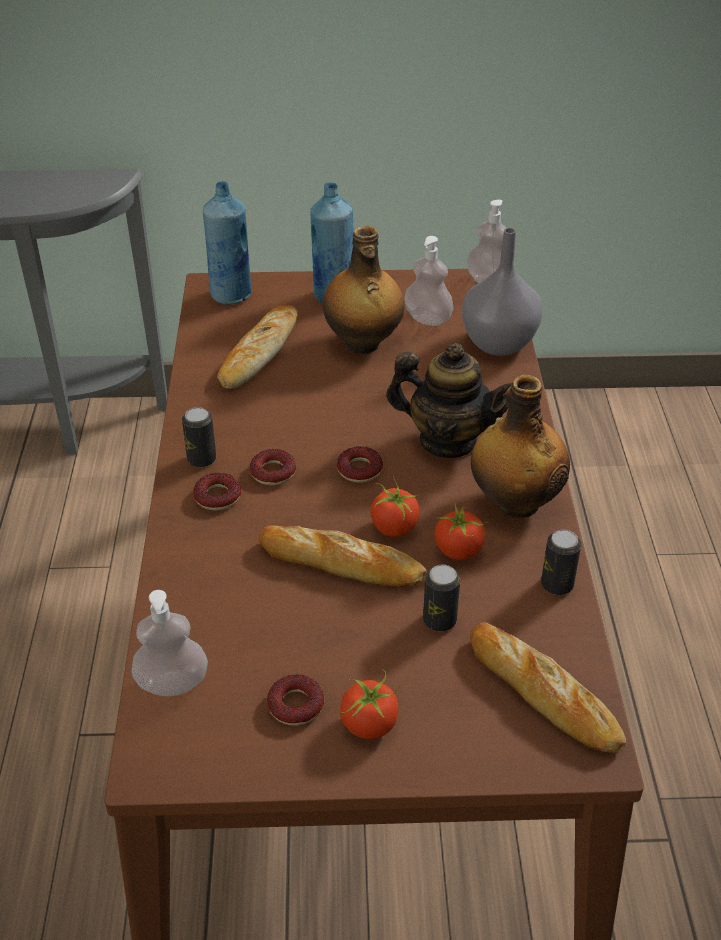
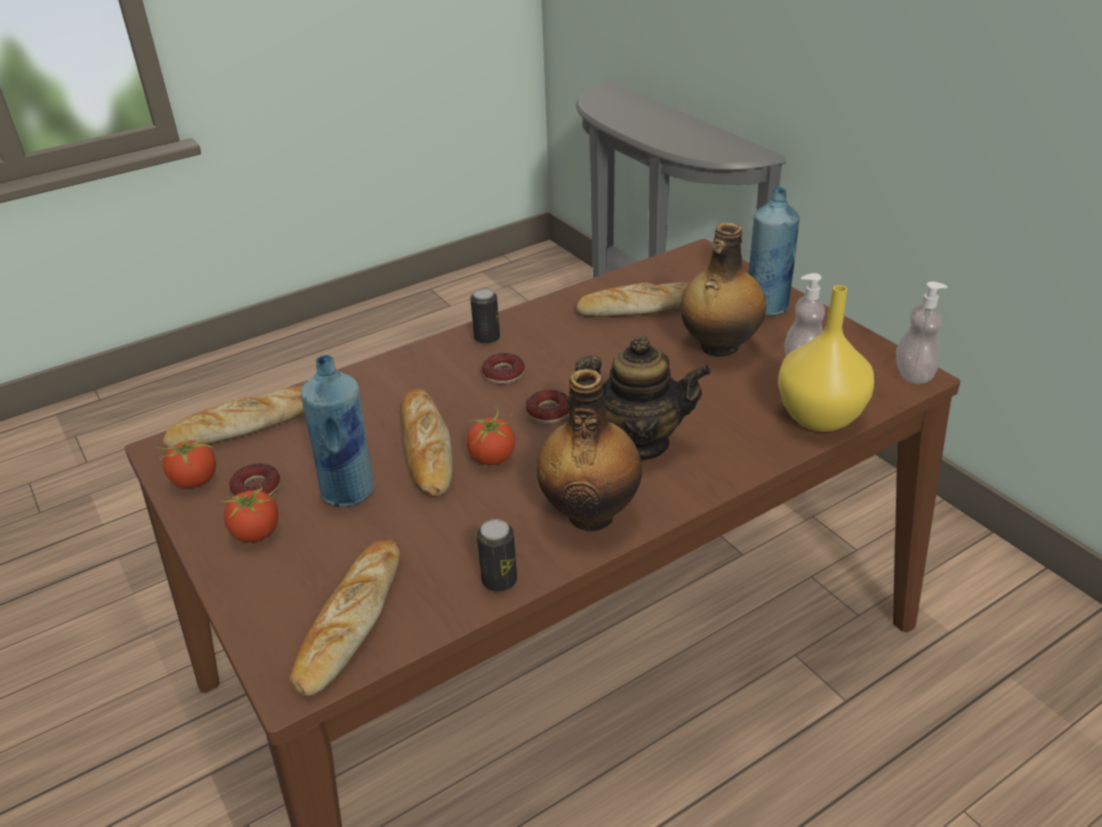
camera: 60 degrees right, 5 degrees down
(172, 683) = (245, 425): soap dispenser -> bread
(218, 496) = (452, 362): donut -> none
(231, 295) = (701, 265): blue bottle -> blue bottle (349, 491)
(439, 620) = (399, 525): can -> none
(448, 441) = (637, 443): teapot -> teapot turned 75 degrees counterclockwise
(458, 551) = (494, 504): tomato -> tomato (194, 481)
(498, 342) = (821, 416): grey vase -> yellow vase

